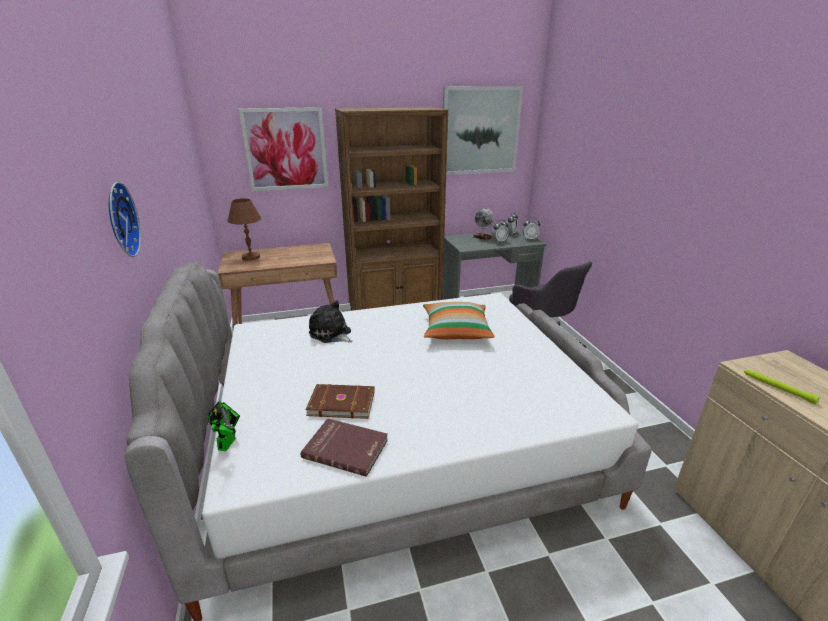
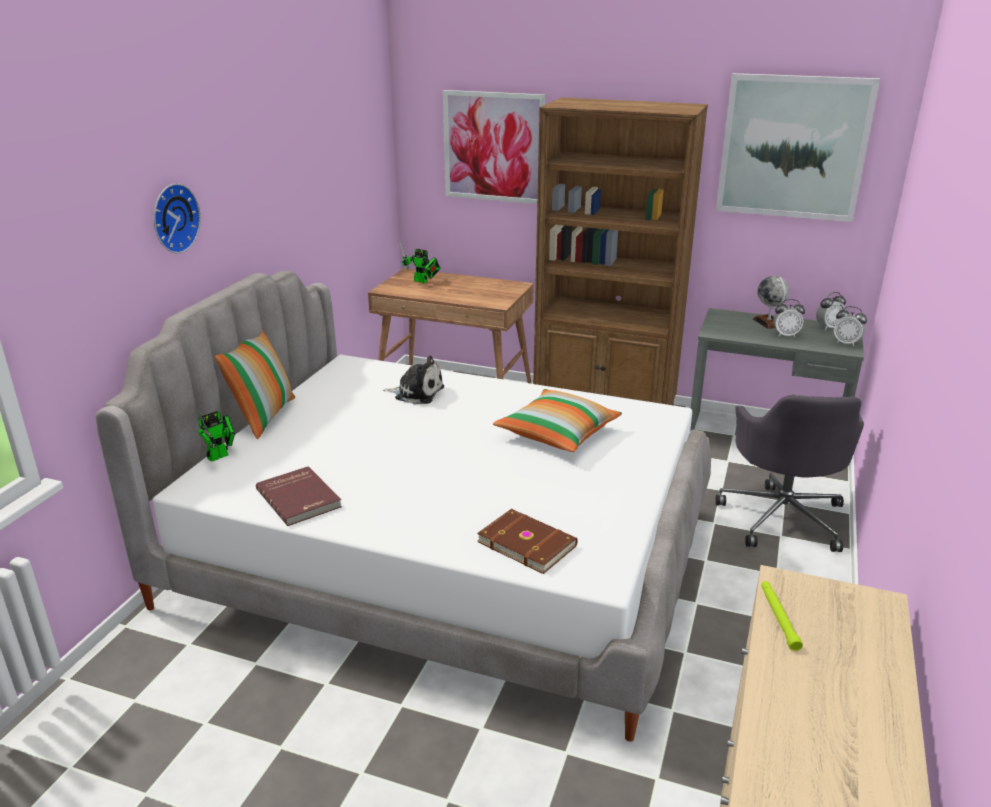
camera: 35 degrees right, 0 degrees up
(228, 393) = (263, 416): none -> pillow
(251, 257) = (422, 281): brown table lamp -> toy robot
(331, 334) = (416, 393): plush toy -> plush toy turned 120 degrees clockwise
(341, 402) = (343, 460): brown book -> brown book (527, 543)

